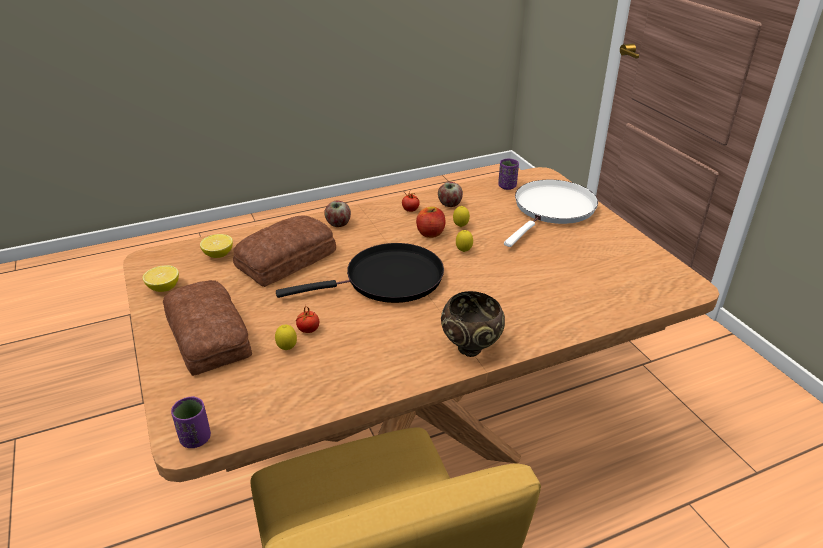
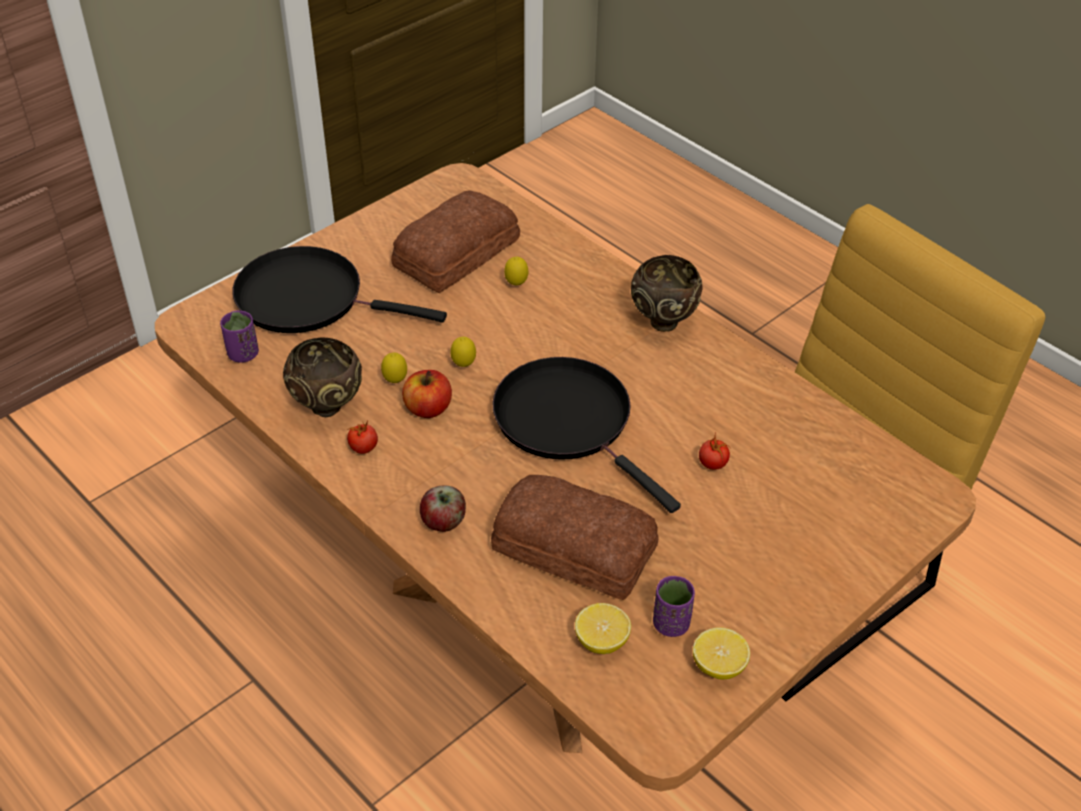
camera: 110 degrees left, 10 degrees up
(195, 439) = (929, 489): purple cup -> purple cup (671, 624)
(210, 335) = (779, 557): bread -> bread (453, 253)
(287, 349) = (757, 470): lemon -> lemon (516, 284)
(449, 204) = (328, 407): apple -> brown bowl
(552, 210) = (308, 298): white frying pan -> black frying pan

